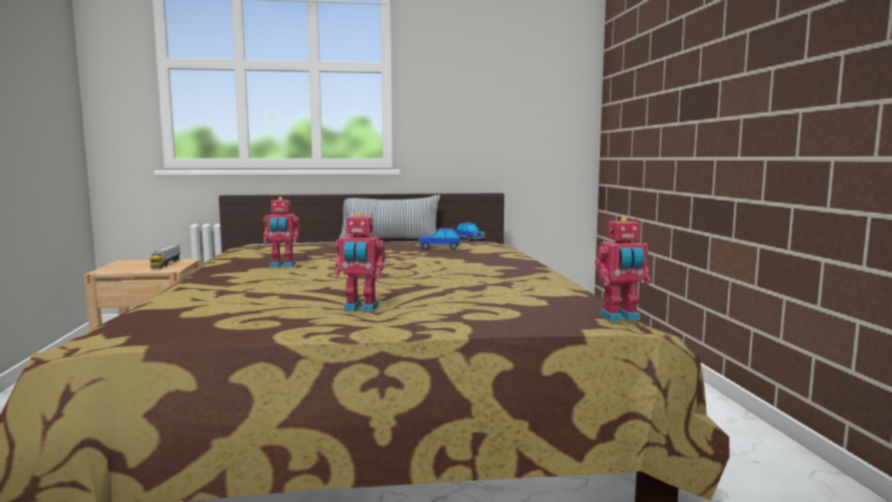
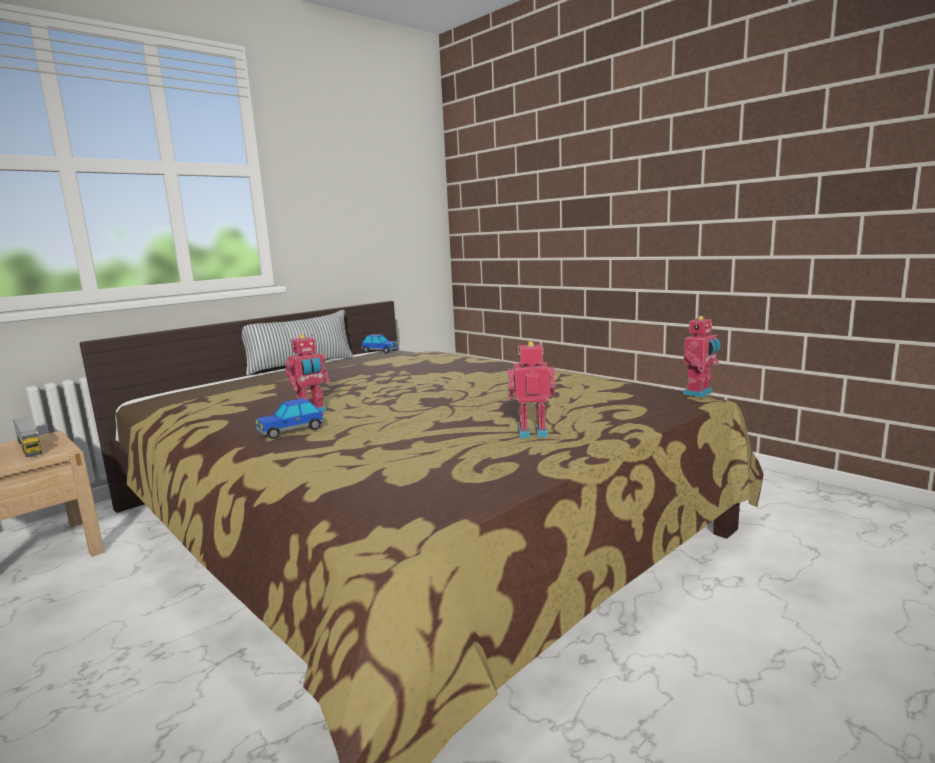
camera: 35 degrees left, 5 degrees up
(360, 308) = (532, 432): toy robot -> toy robot turned 150 degrees counterclockwise
(439, 248) = (401, 364): toy car -> toy car (291, 431)

